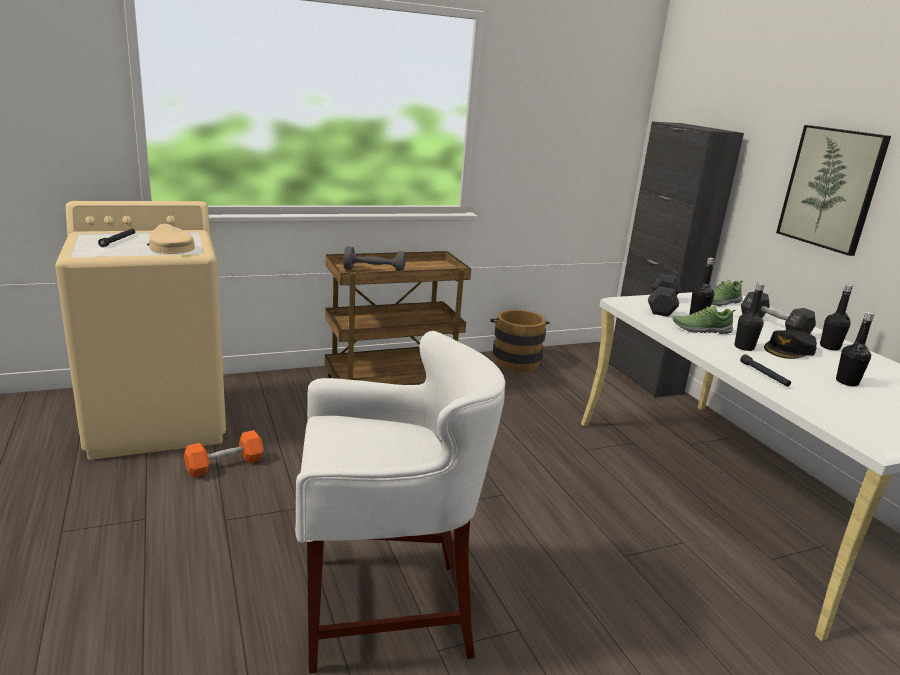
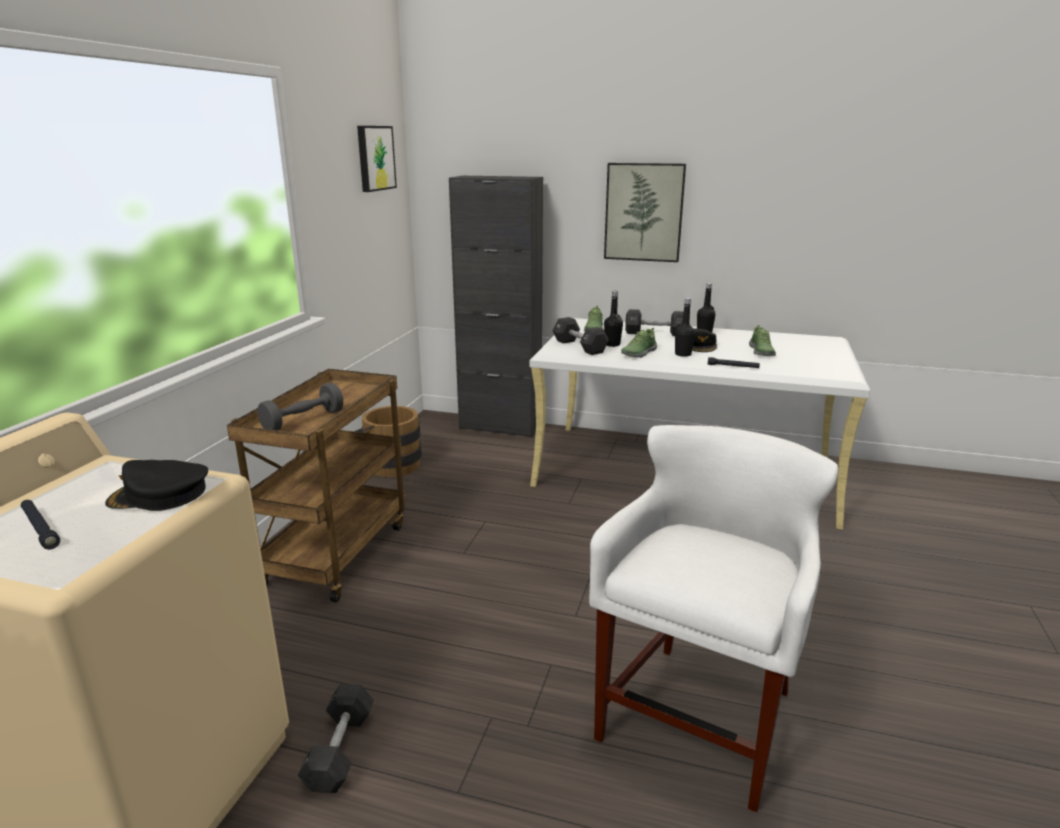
camera: 50 degrees left, 0 degrees up
(170, 248) = (159, 495): beige cap -> black cap
(225, 464) = (340, 750): orange dumbbell -> black dumbbell
(595, 96) = (375, 158): none -> picture
(847, 382) = (761, 352): black bottle -> shoe

